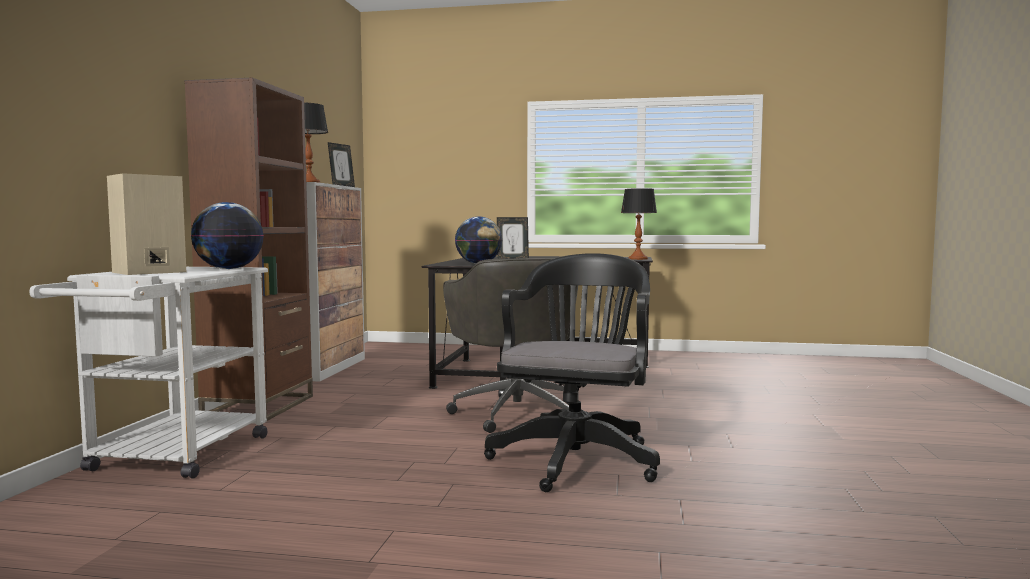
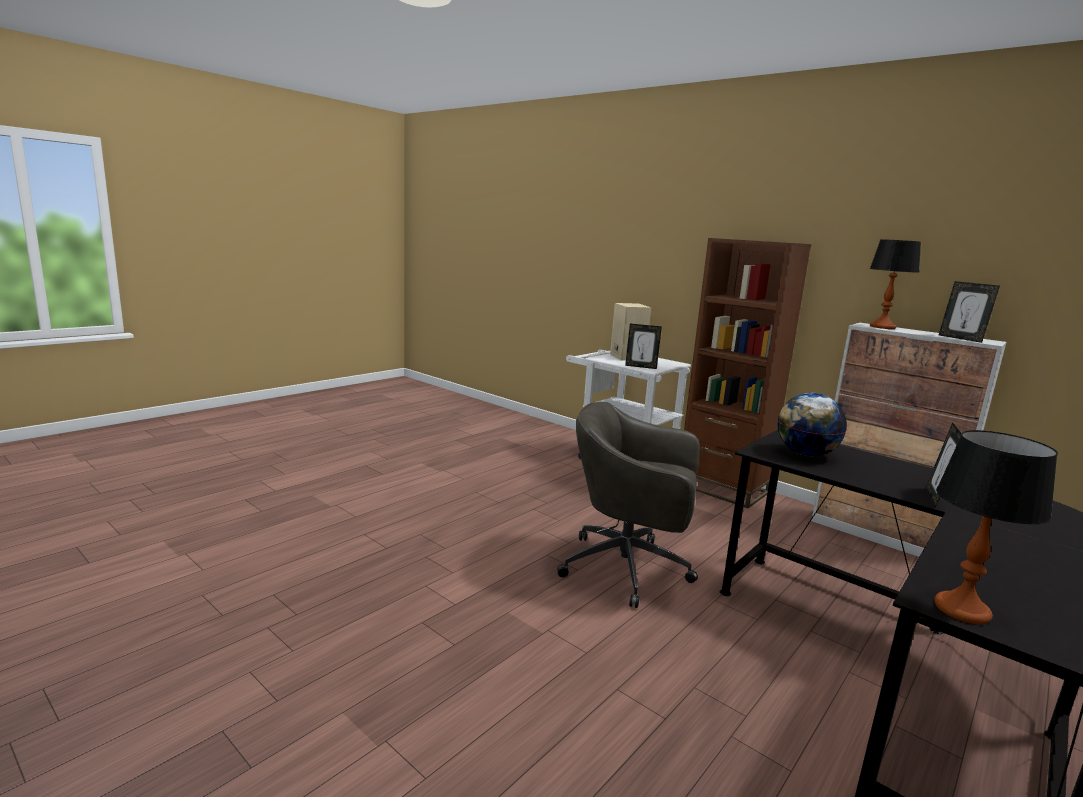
camera: 120 degrees right, 10 degrees up
(229, 269) = (641, 366): globe -> picture frame
(576, 458) = (489, 547): black office chair -> none

